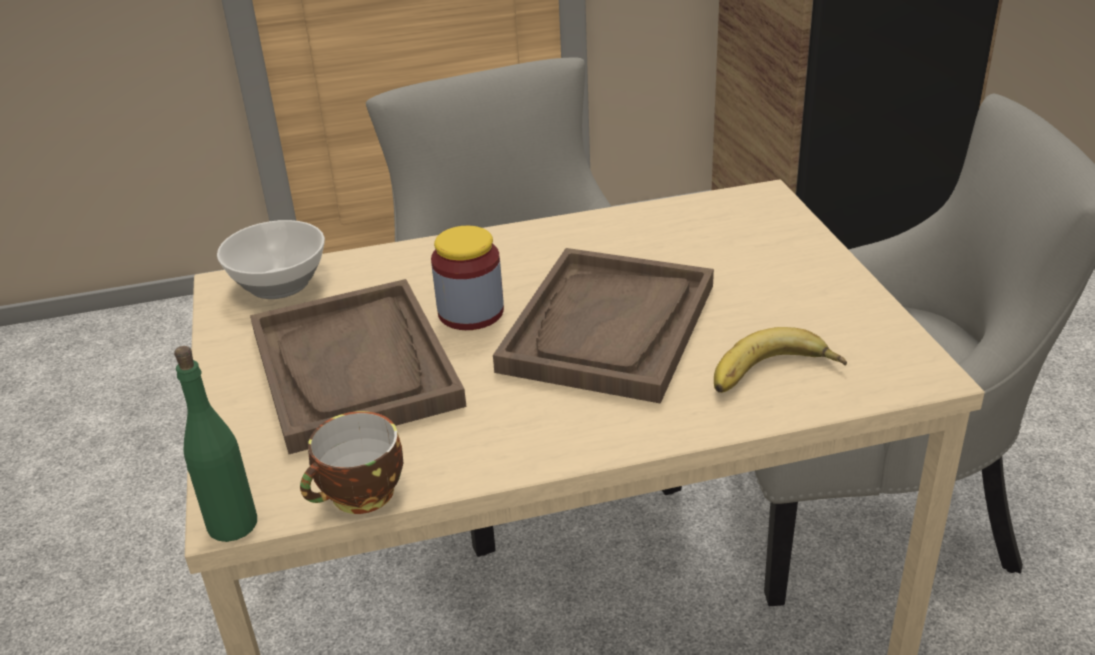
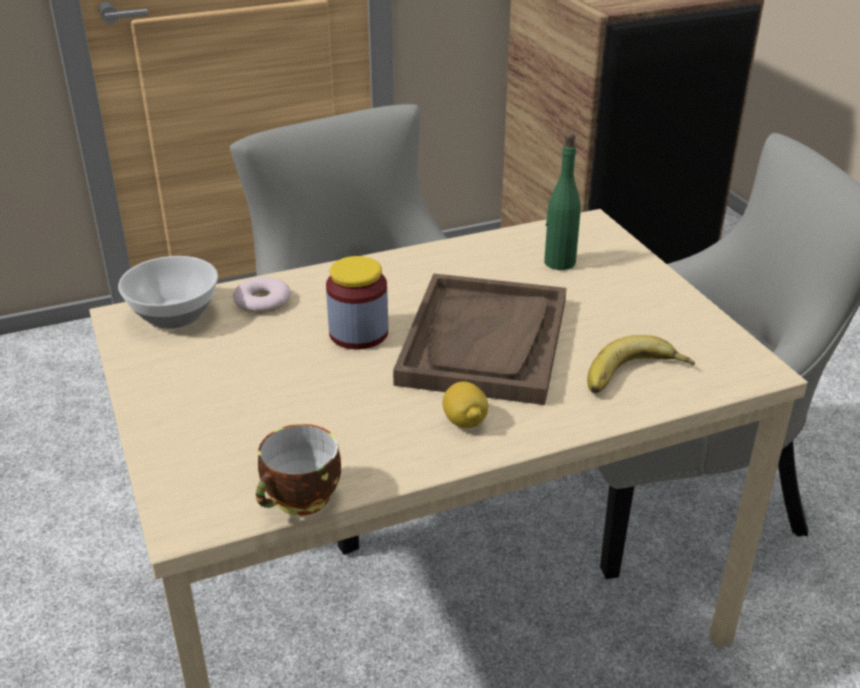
camera: 10 degrees left, 0 degrees up
(231, 524) = (188, 532): green bottle -> green bottle (559, 262)
(355, 367) = (265, 387): brown tray -> none
(375, 272) = (262, 301): none -> donut
(563, 417) = (464, 421): none -> lemon

